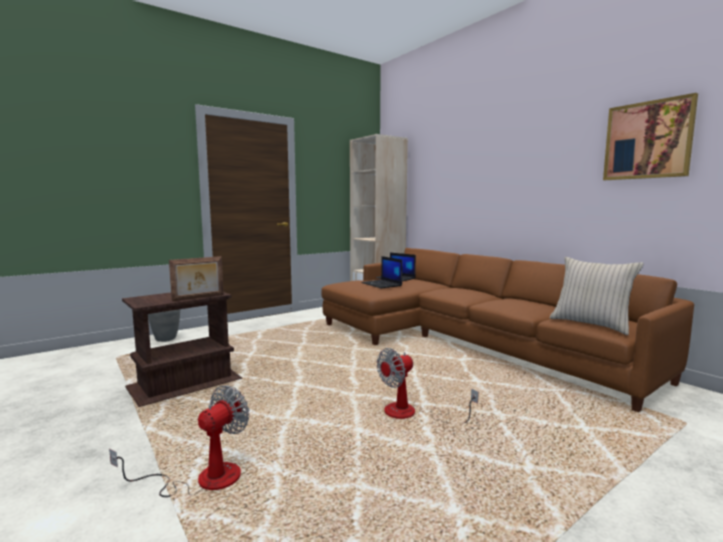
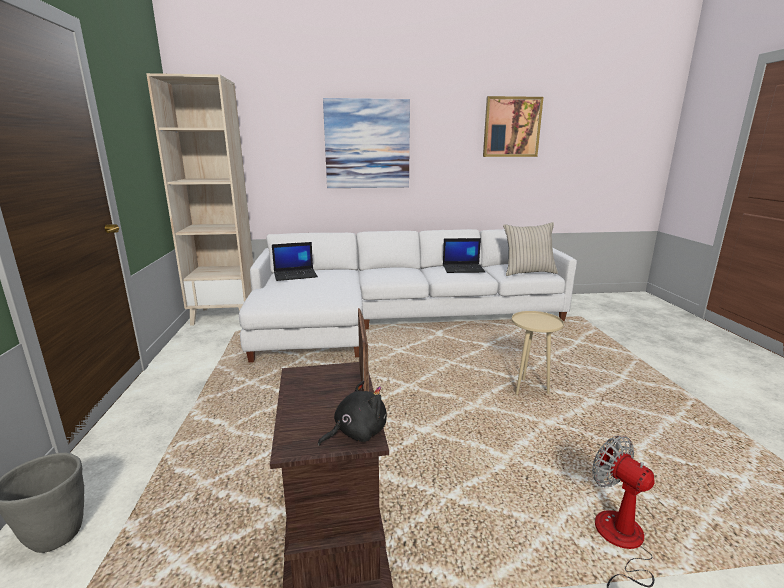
camera: 60 degrees left, 10 degrees up
(148, 302) = (356, 433): none -> black plush toy
(382, 284) = (316, 286): laptop -> laptop (463, 269)
(411, 414) = (529, 389): fan -> beige side table
(461, 341) = (396, 319): brown sofa -> white sofa
(487, 175) = (367, 144): none -> picture

